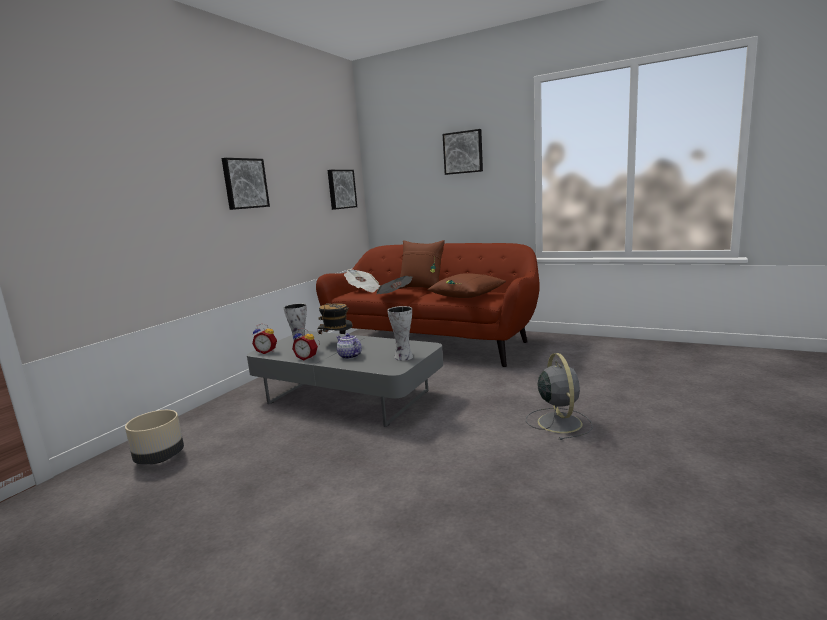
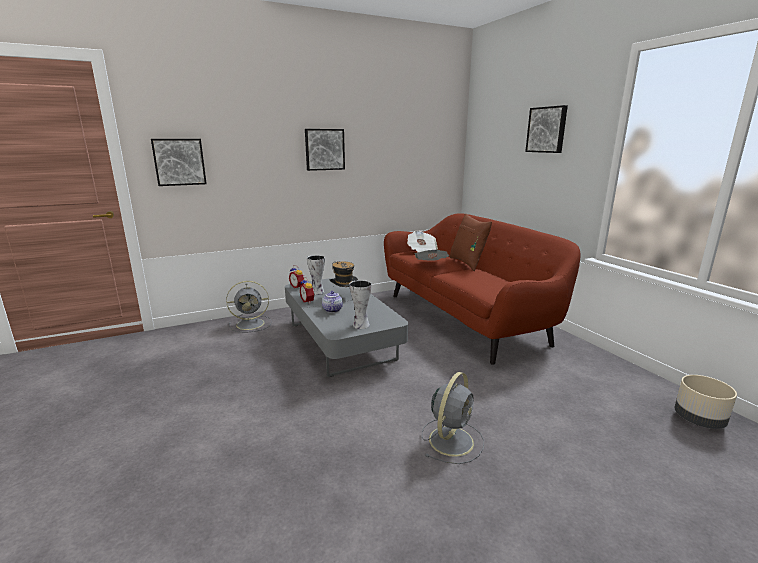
camera: 35 degrees right, 5 degrees up
(160, 458) = (201, 339): beige planter -> beige planter (698, 420)
(209, 420) = (251, 324): none -> grey fan
(341, 189) = (433, 156): picture -> picture (179, 162)
(467, 296) = (483, 284): brown pillow -> none

